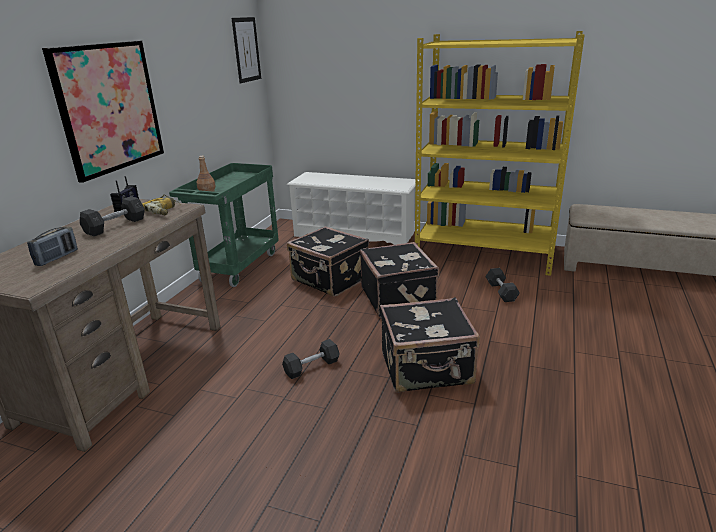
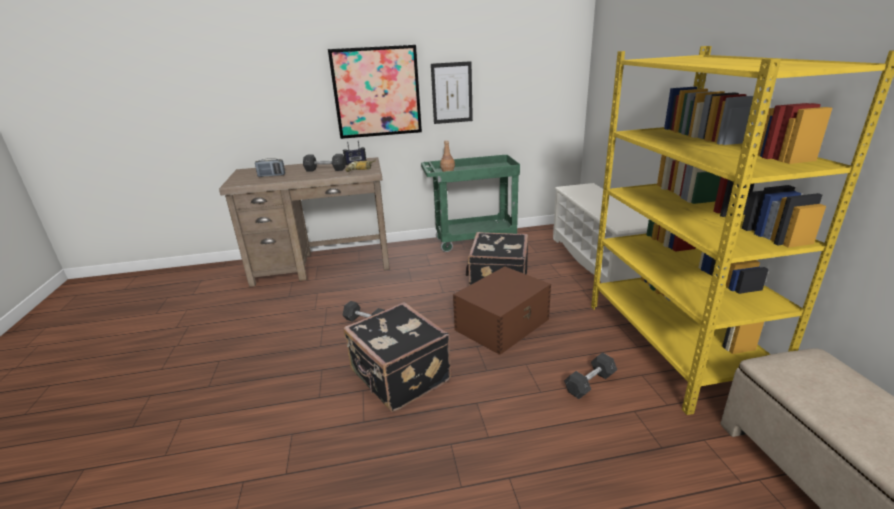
camera: 60 degrees right, 0 degrees up
(246, 50) = (561, 54): picture -> picture (452, 93)
(399, 298) = (503, 324): black suitcase -> brown storage box

